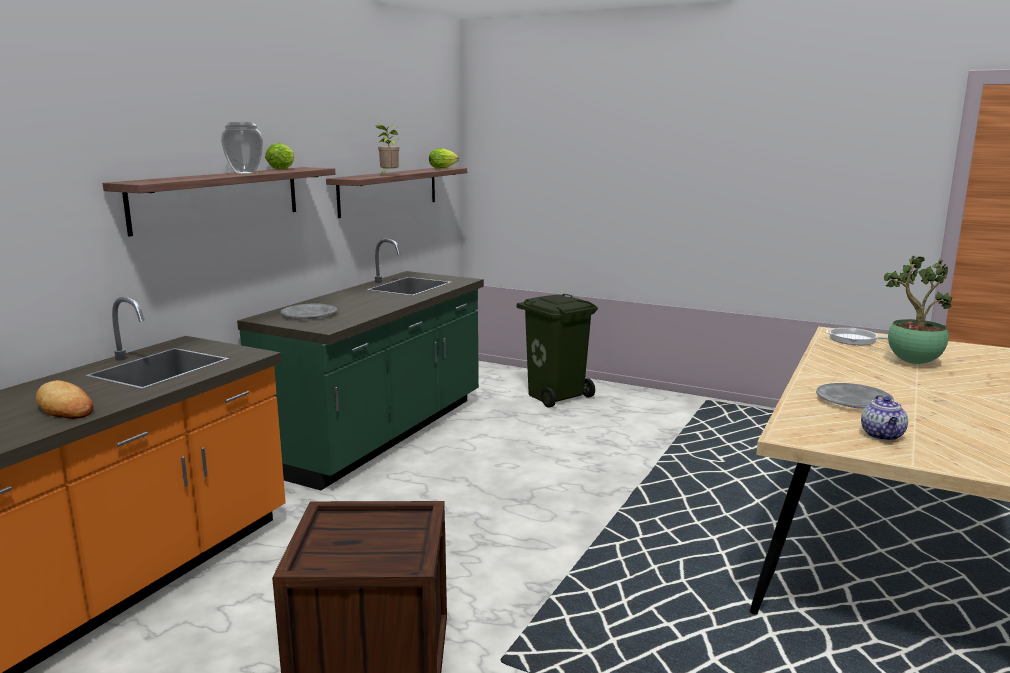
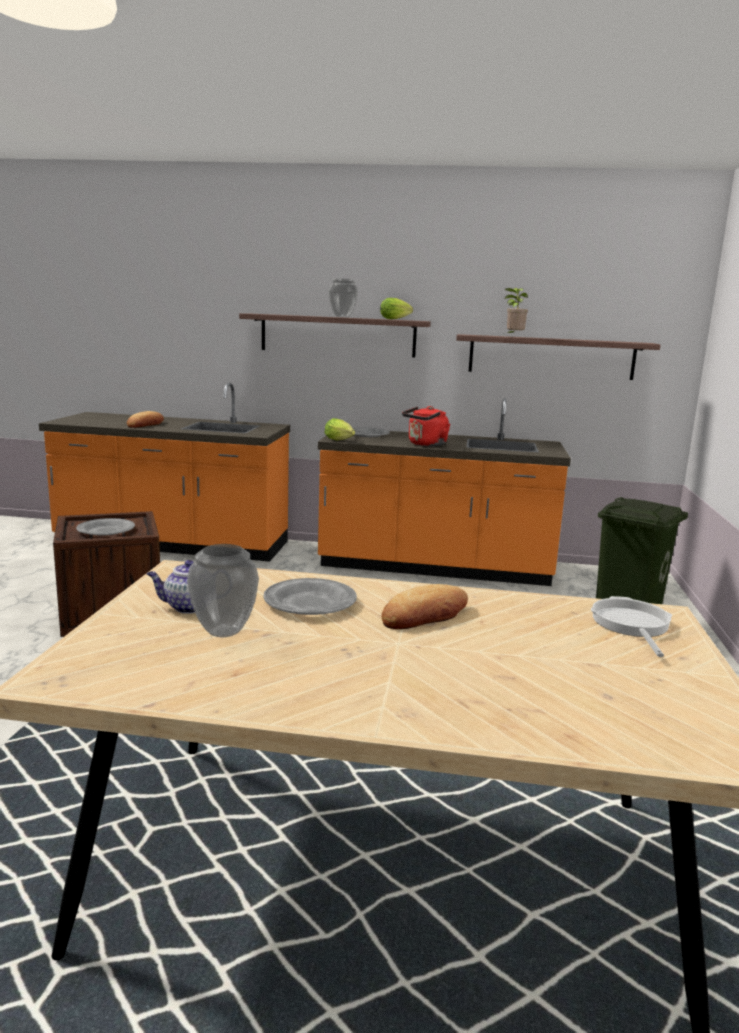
camera: 70 degrees right, 0 degrees up
(376, 540) = (106, 530): none -> grey plate
(380, 434) = (435, 567): green counter -> orange counter
(388, 304) = (425, 444): none -> red kettle
(444, 168) = (633, 342): lettuce -> lettuce (340, 440)
(864, 376) = (425, 615): none -> bread
(912, 362) = (539, 653): potted plant -> none
(927, 428) = (222, 632): none -> vase

